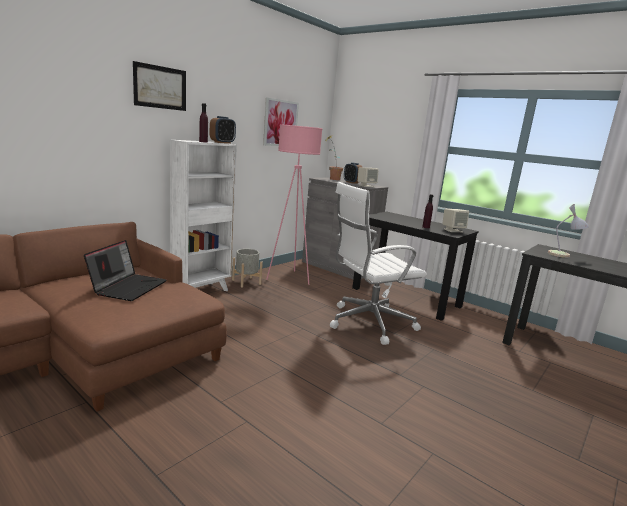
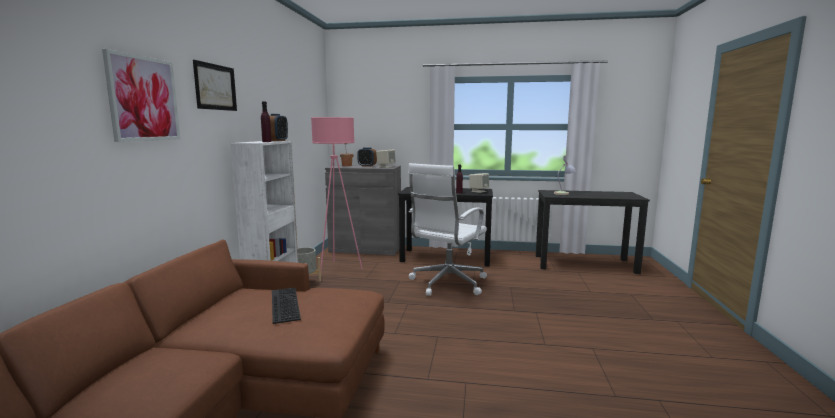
camera: 30 degrees left, 5 degrees down
(128, 287) = (283, 304): laptop -> keyboard
(280, 123) = (299, 116): picture -> picture (143, 99)

